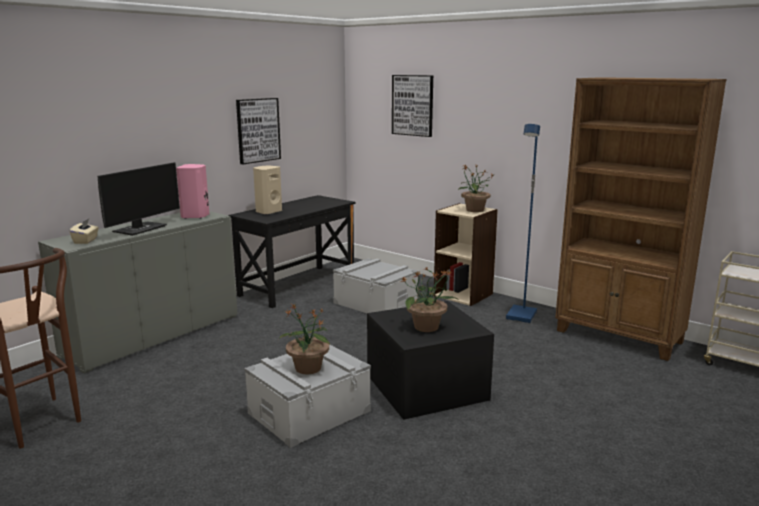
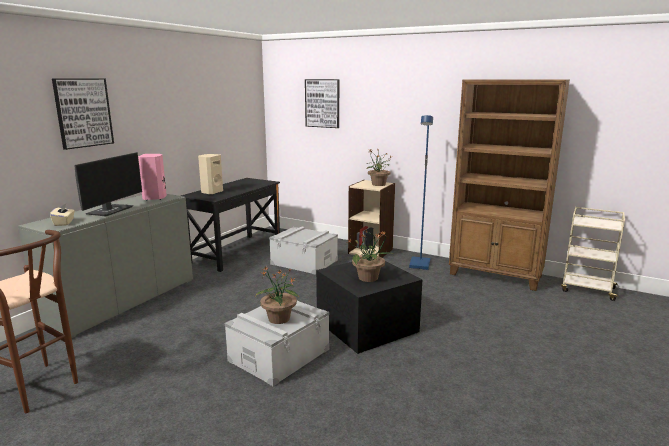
camera: 10 degrees left, 0 degrees up
(258, 130) = (199, 125): picture -> picture (83, 112)

